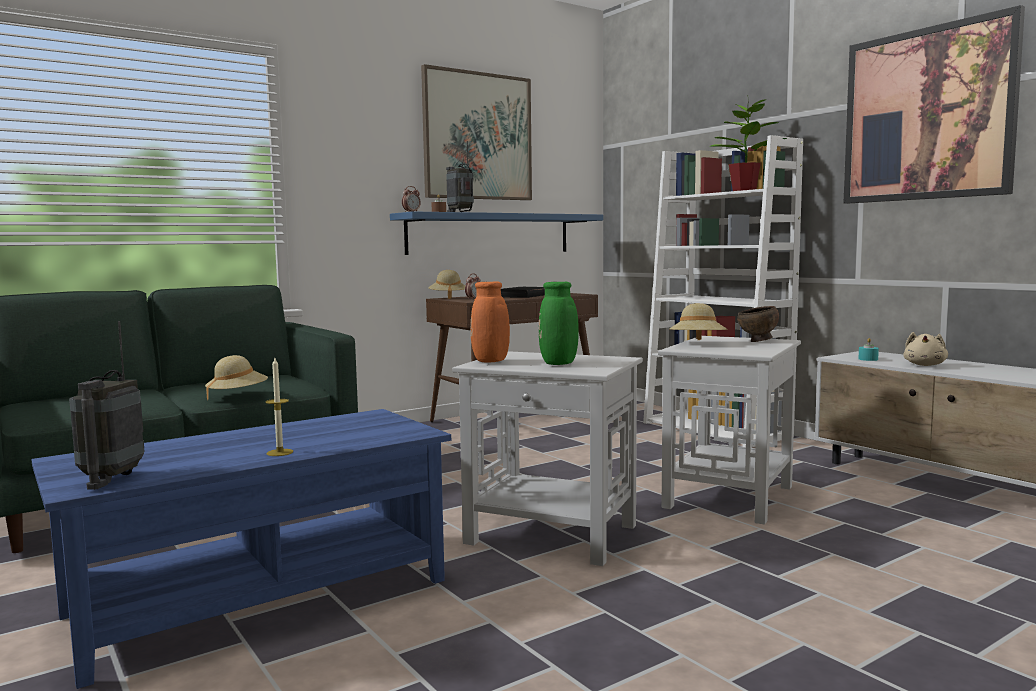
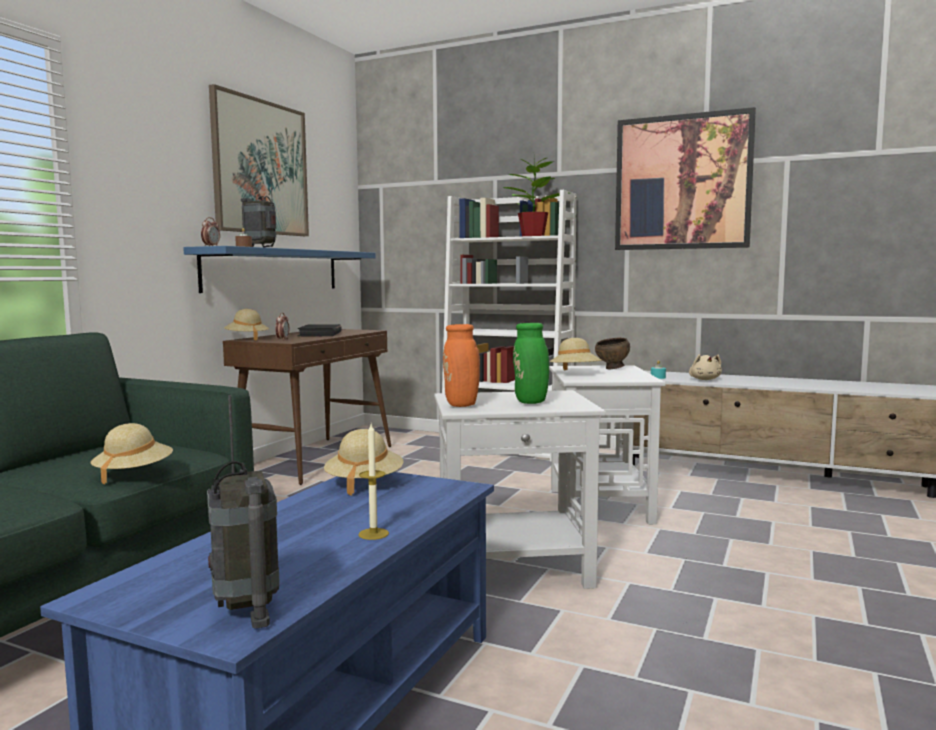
camera: 30 degrees left, 0 degrees up
(357, 420) = (364, 483): none -> beige hat

